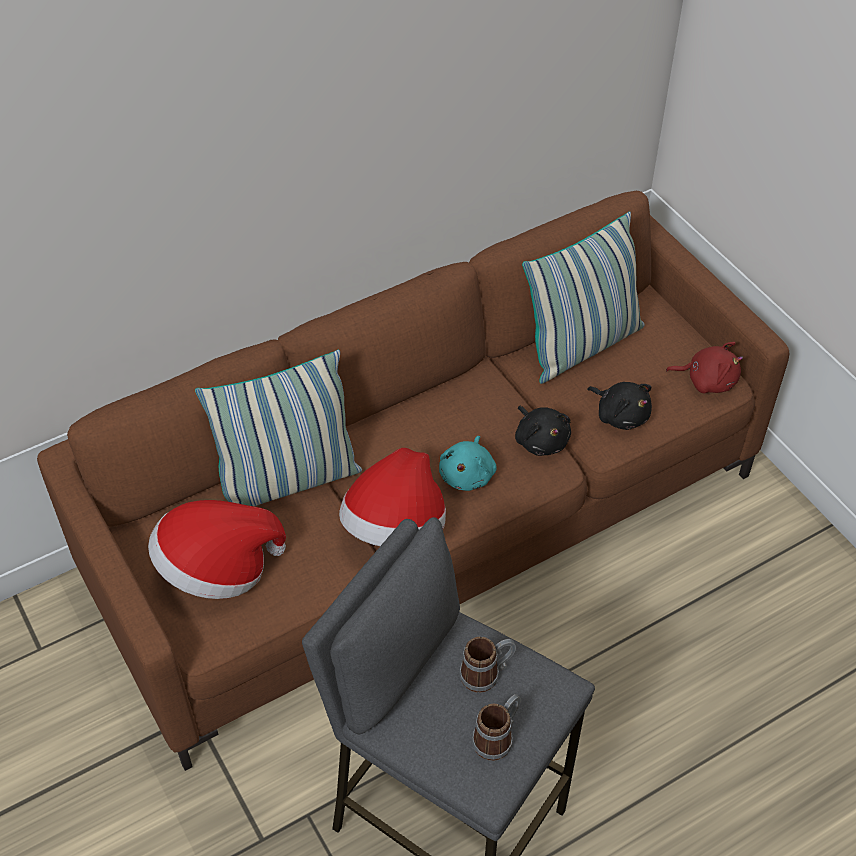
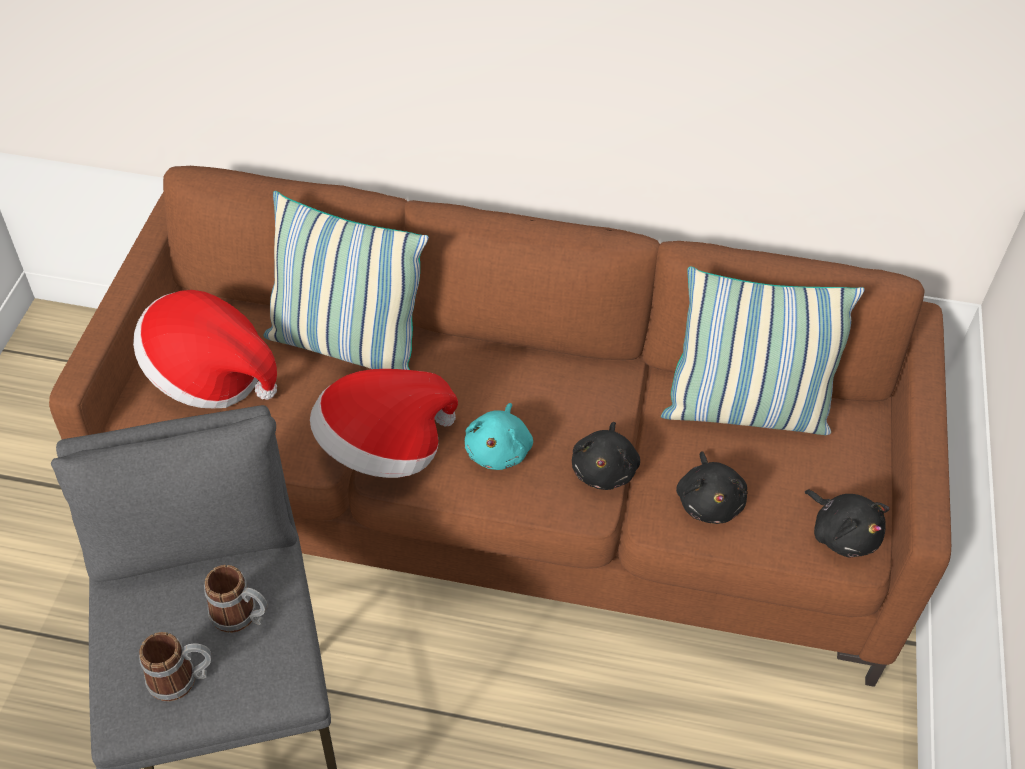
camera: 40 degrees right, 0 degrees up
(468, 474) = (499, 450): turquoise plush toy -> turquoise plush toy turned 45 degrees counterclockwise
(707, 380) = (842, 533): red plush toy -> black plush toy

